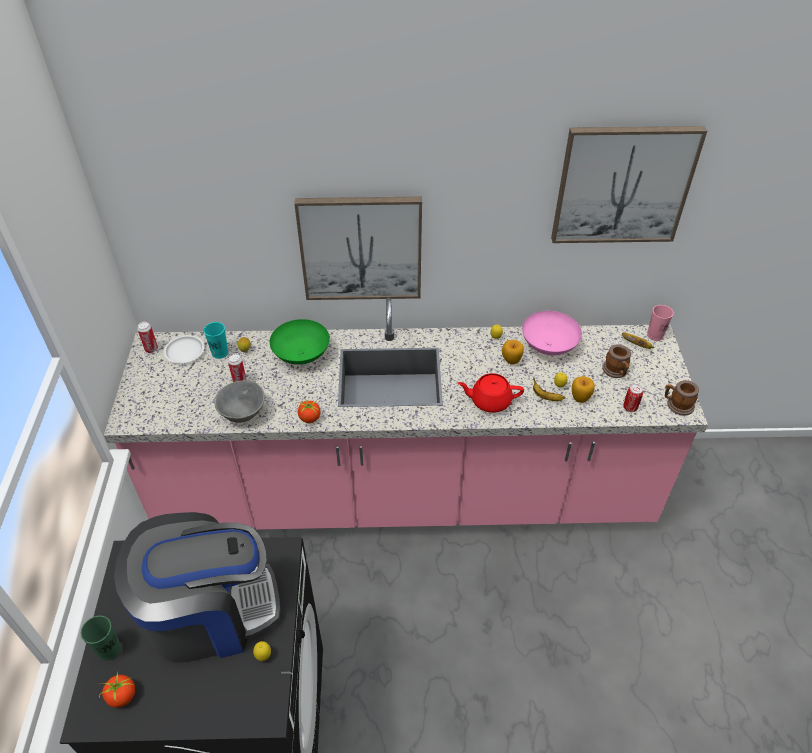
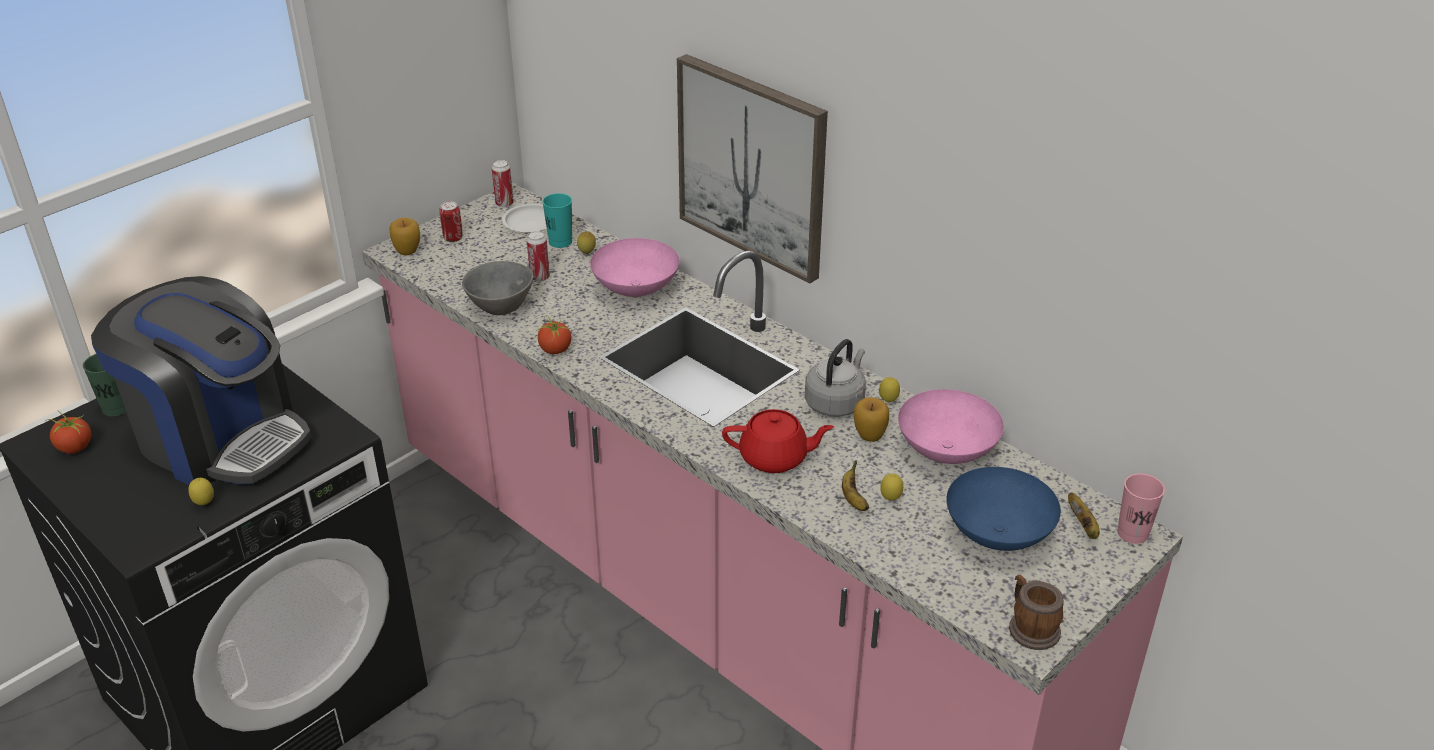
camera: 45 degrees right, 10 degrees down
(301, 356) = (634, 289): green bowl -> pink bowl
(476, 354) = (836, 402): none -> grey kettle
(490, 401) = (775, 458): red teapot -> red teapot turned 135 degrees clockwise
(580, 398) = (898, 529): apple -> apple (407, 251)
(616, 371) = (1000, 534): mug -> blue bowl
(623, 185) = (1107, 206): picture -> none
(630, 407) = (952, 584): can -> can (453, 238)

